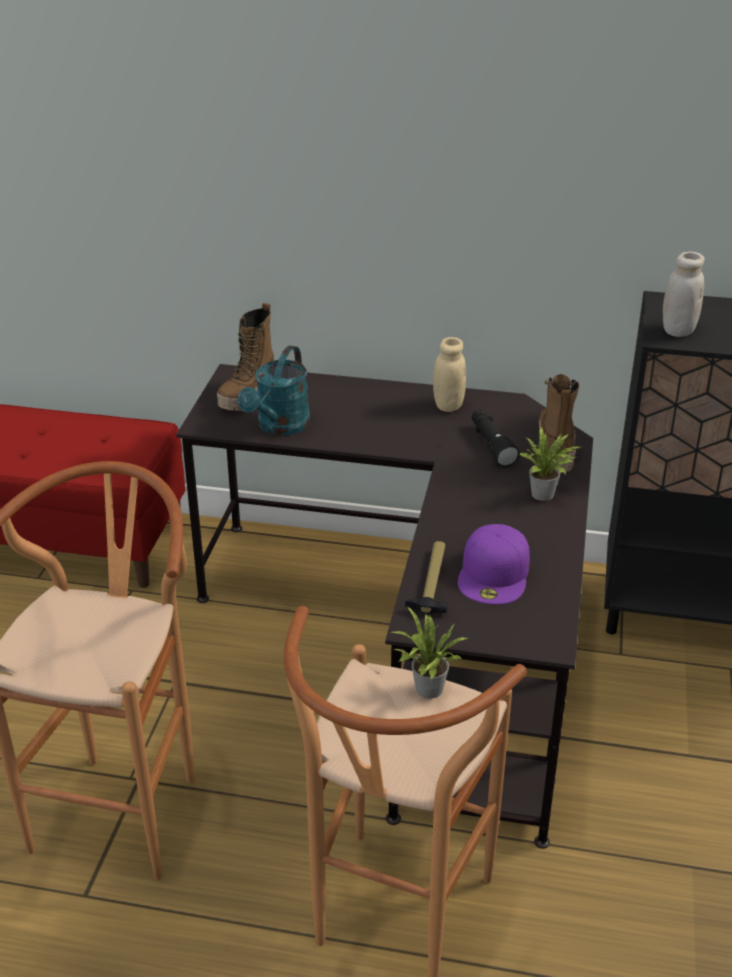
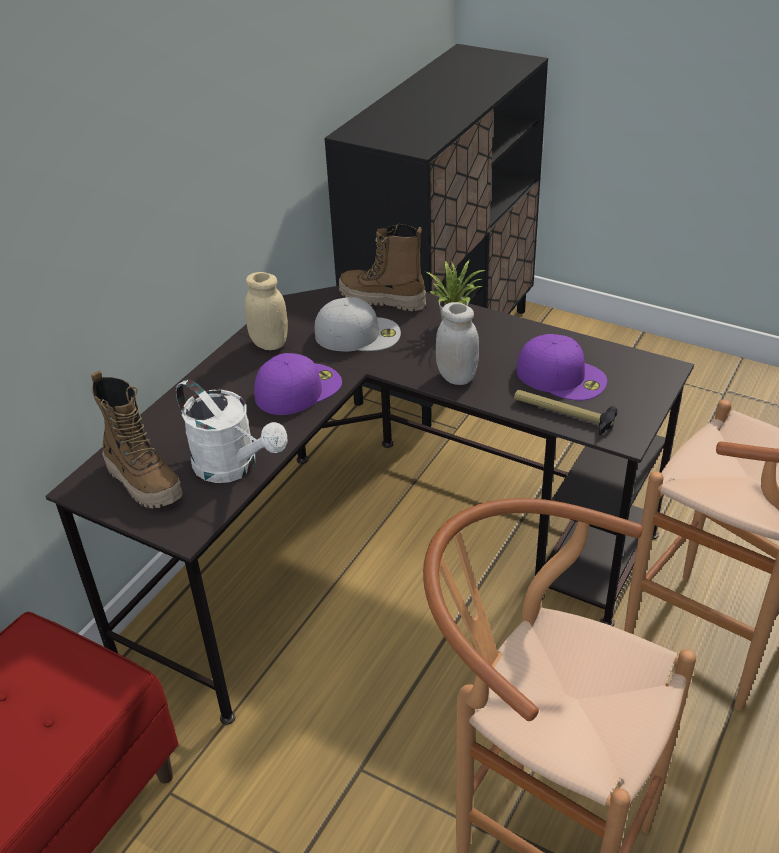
camera: 70 degrees left, 5 degrees up
(279, 427) = (234, 467): turquoise watering can -> white watering can
(392, 433) = (298, 388): none -> purple cap
(426, 690) = (702, 454): potted plant -> none
(491, 445) = (358, 334): black flashlight -> white cap
(678, 330) = (410, 139): white jar -> white jar (456, 377)

